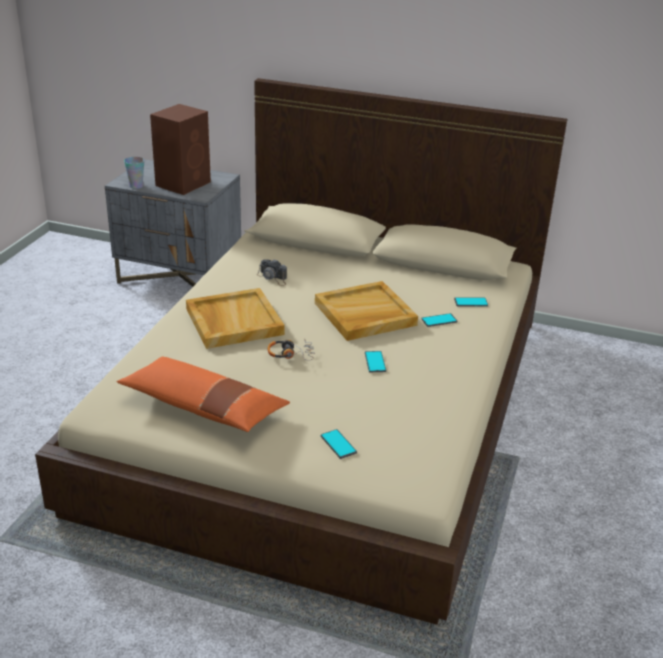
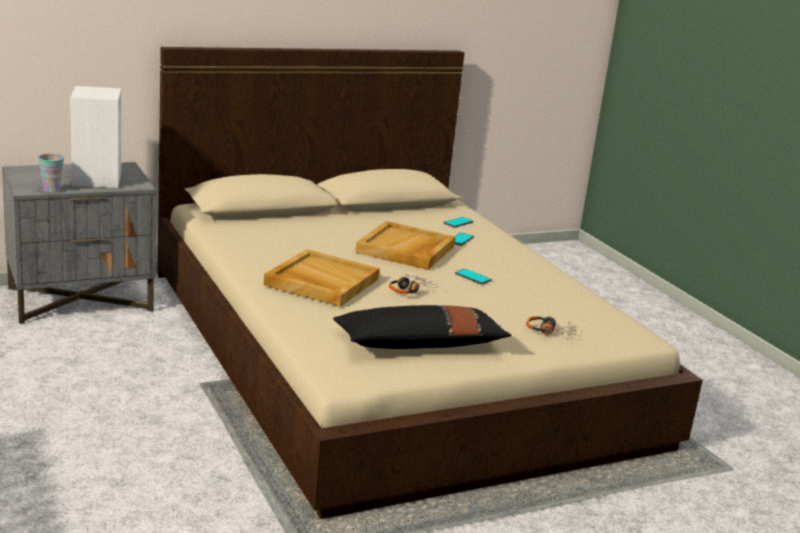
camera: 45 degrees left, 10 degrees down
(184, 183) = (97, 178): brown speaker -> white speaker
(203, 407) = (419, 344): orange pillow -> black pillow
(273, 278) = (285, 244): camera -> none
(338, 444) = (550, 332): phone -> headphones

